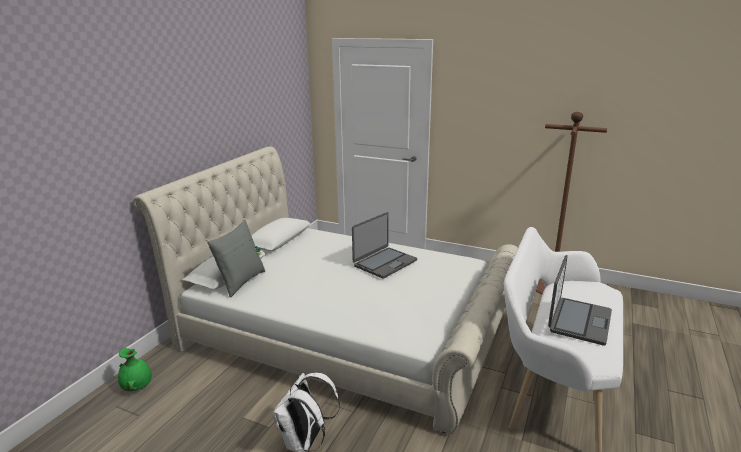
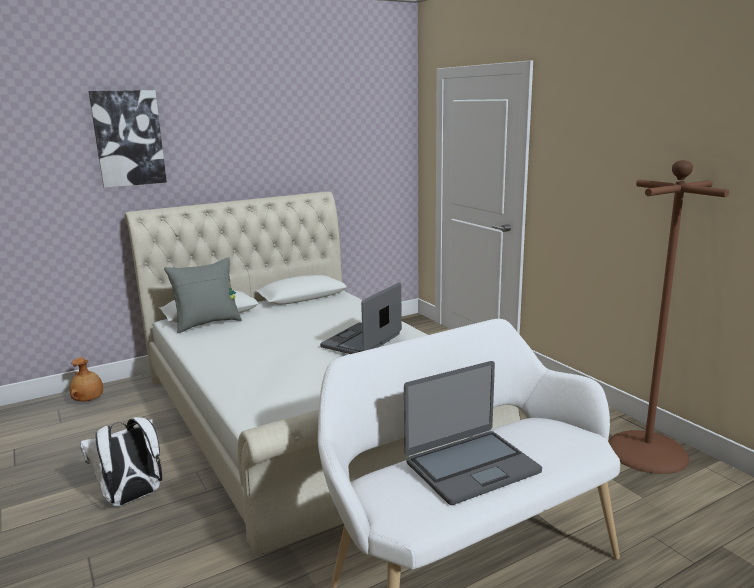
camera: 35 degrees right, 5 degrees down
(127, 122) = (128, 138): none -> picture
(138, 387) = (89, 400): green vase -> brown vase
(384, 263) = (362, 341): laptop -> laptop turned 135 degrees clockwise

